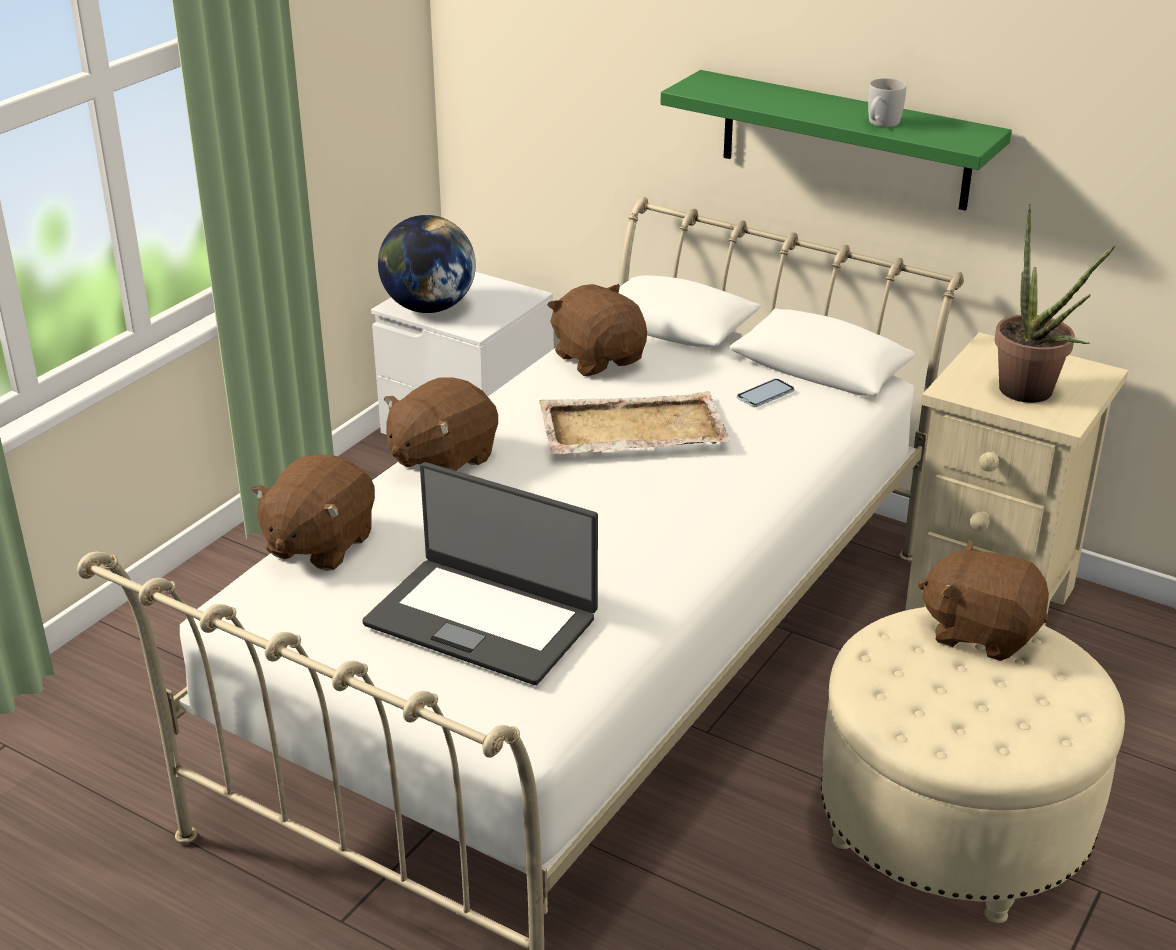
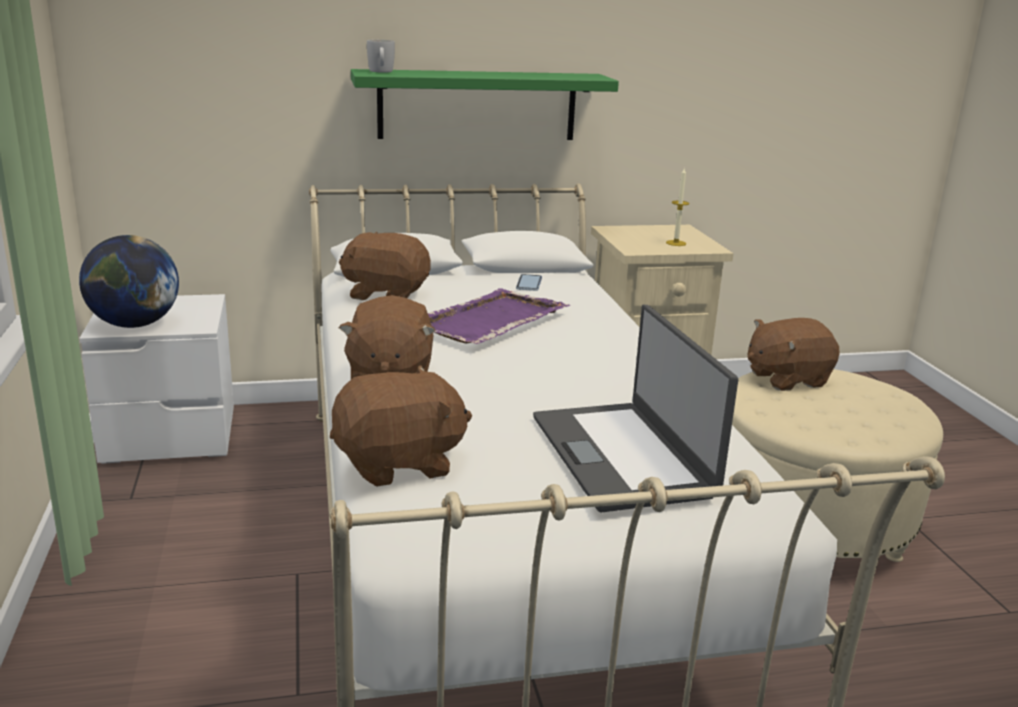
camera: 45 degrees left, 10 degrees down
(319, 544) = (399, 464): brown plush toy -> brown plush toy turned 90 degrees counterclockwise
(482, 619) = (623, 455): laptop -> laptop turned 90 degrees clockwise
(630, 429) = (487, 321): beige tray -> purple tray
(881, 124) = (530, 76): white mug -> white mug (381, 71)
(1032, 396) = (676, 243): potted plant -> candle

